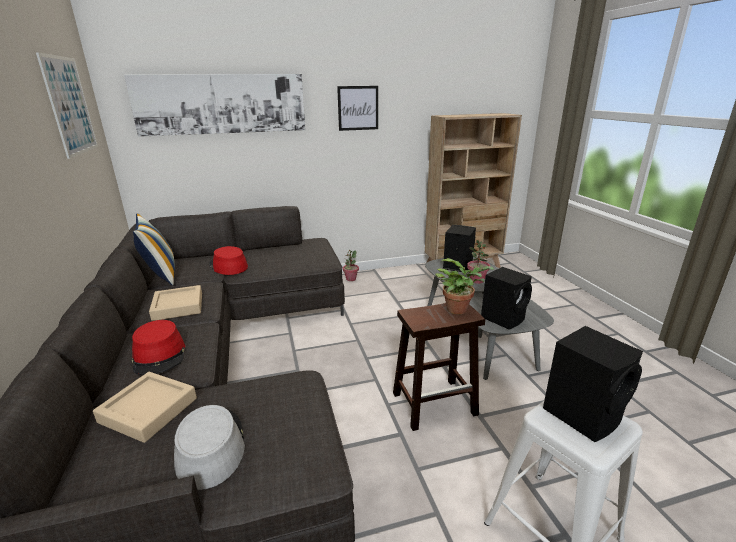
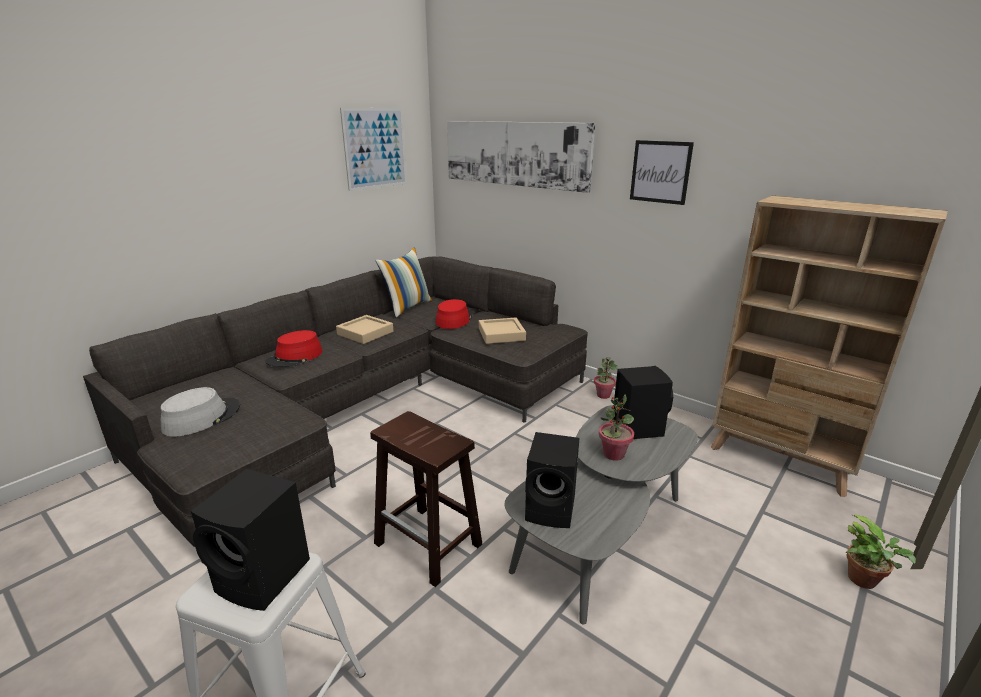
camera: 55 degrees right, 0 degrees up
(148, 410) = (231, 382): beige tray -> beige tray (501, 334)
(459, 309) = (443, 444): potted plant -> potted plant (865, 581)

